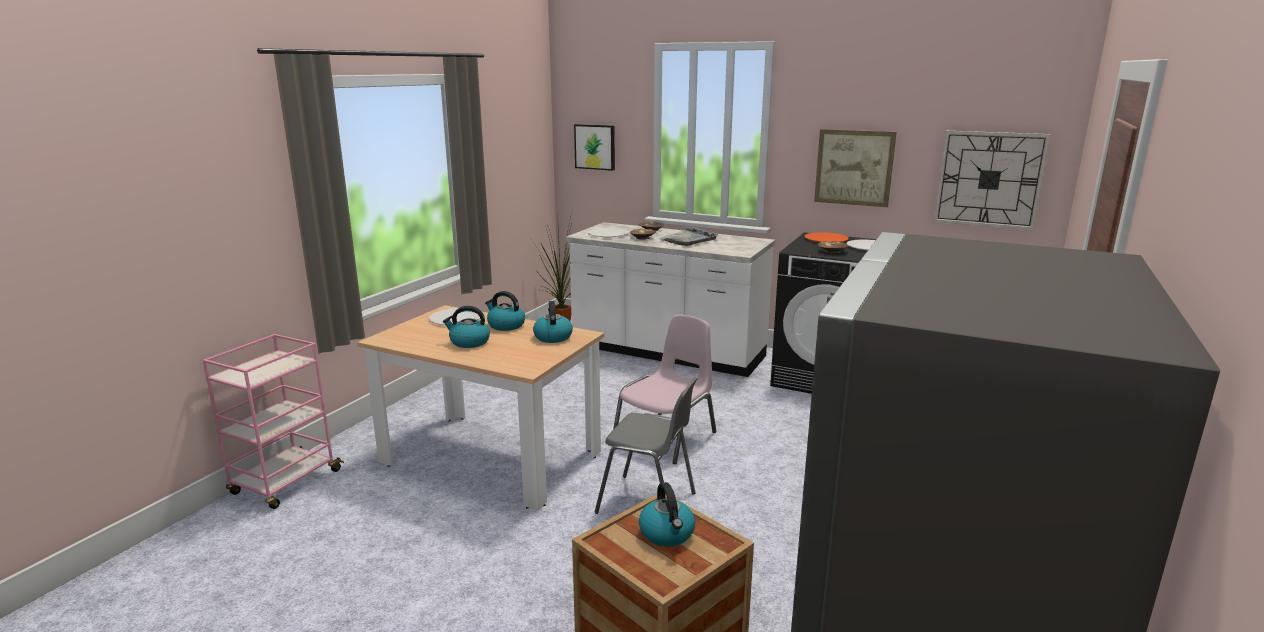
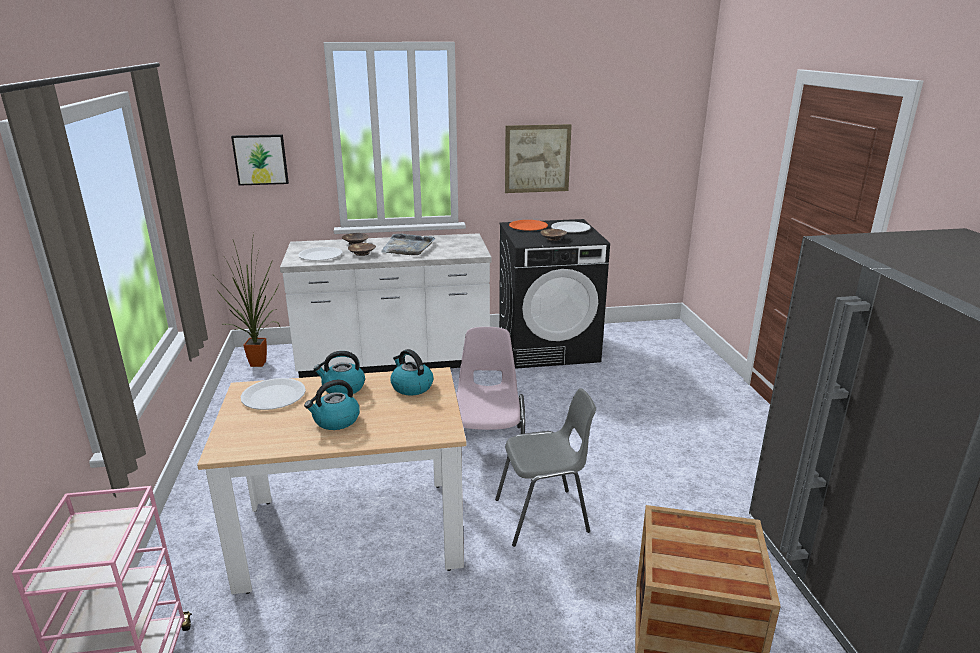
camera: 35 degrees left, 5 degrees up
(667, 534) = (698, 542): kettle -> none
(989, 179) = (643, 159): wall clock -> none

